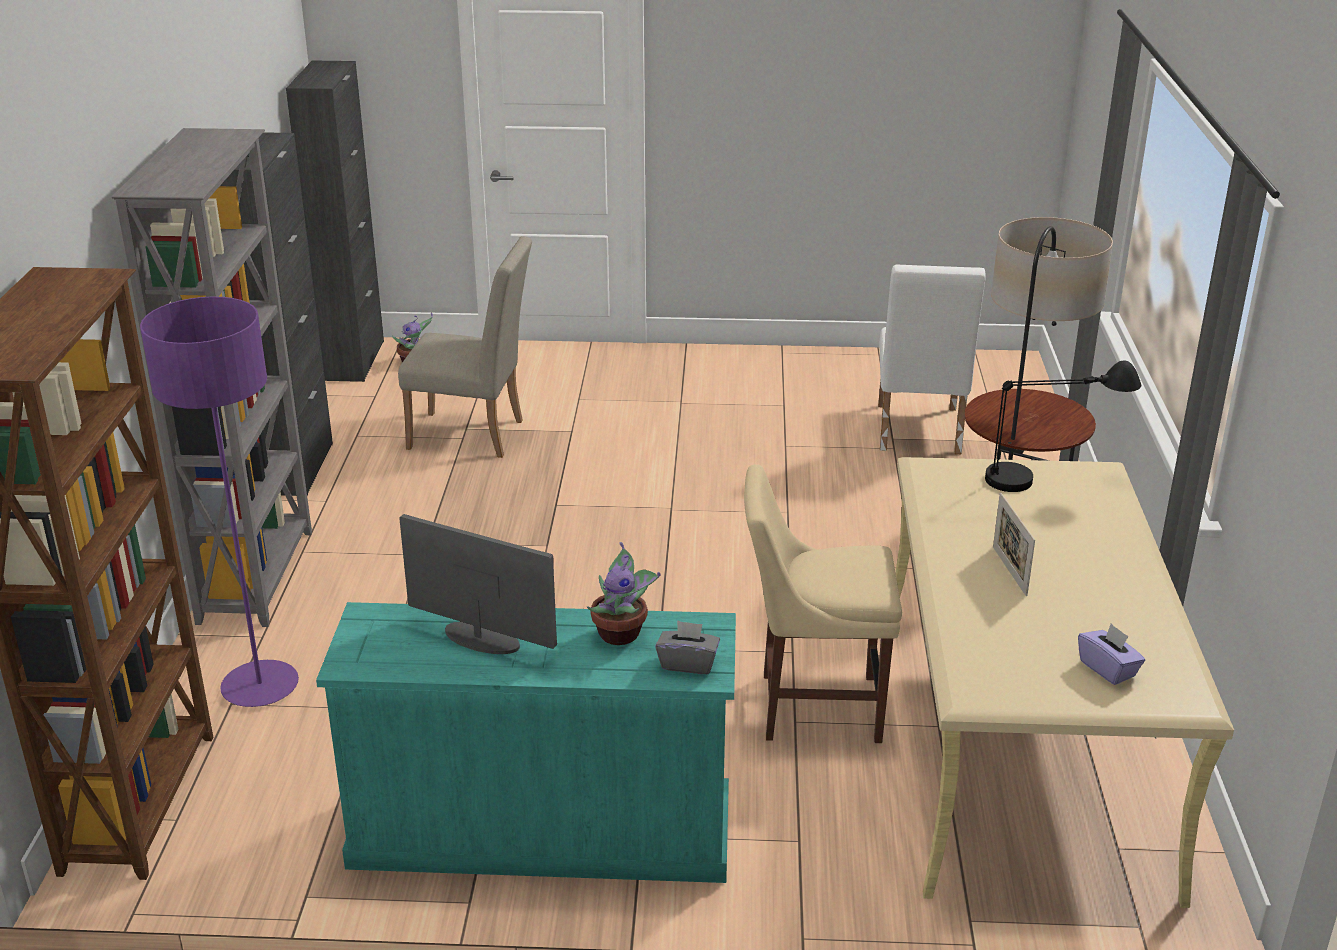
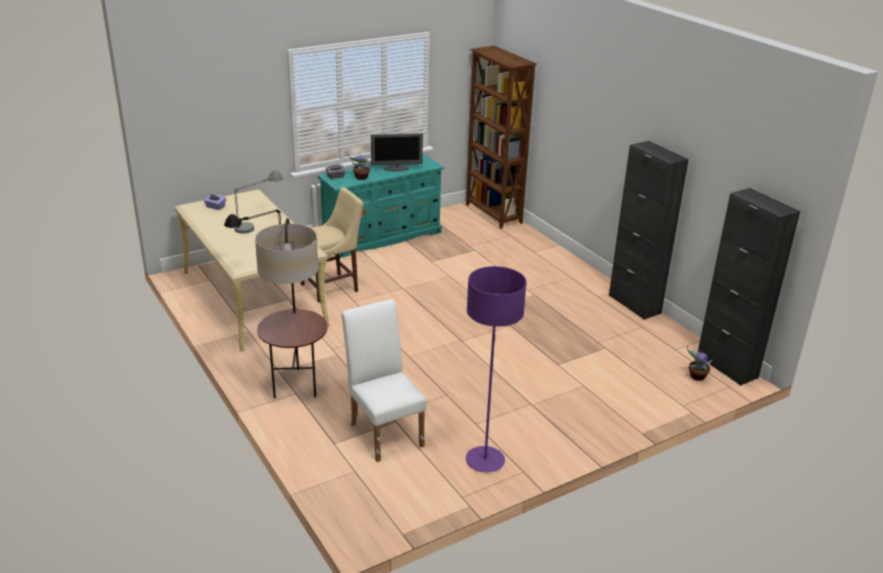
camera: 145 degrees right, 0 degrees up
(258, 575) = (569, 266): grey bookcase -> none
(260, 687) = (509, 241): purple floor lamp -> purple floor lamp (485, 461)
(474, 436) = (595, 345): beige chair -> none
(1009, 571) = (258, 224): picture frame -> grey table lamp

